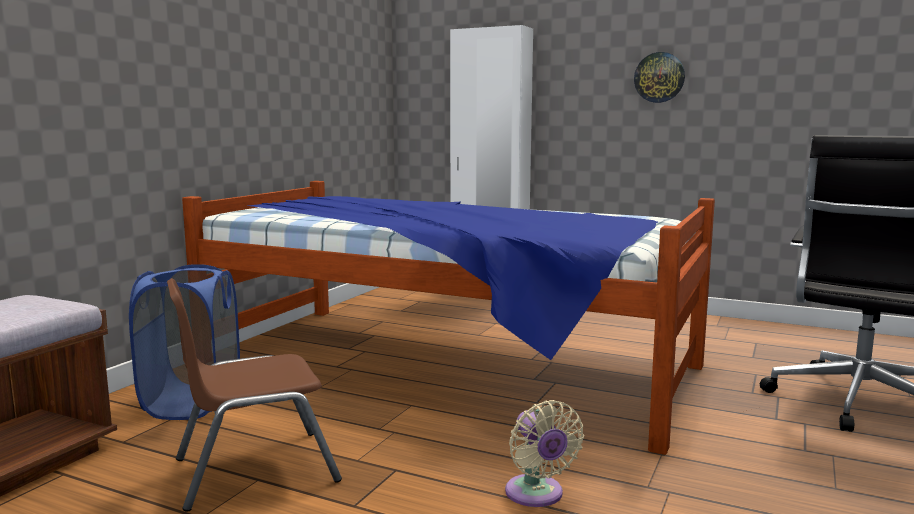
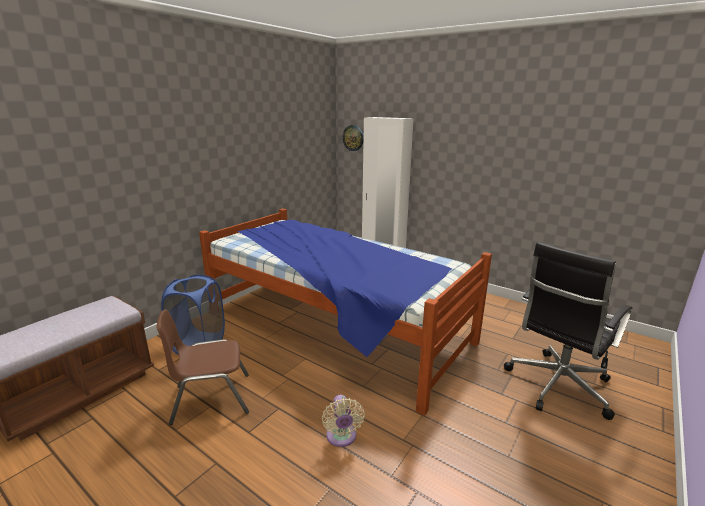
camera: 10 degrees right, 10 degrees up
(659, 77) = (485, 155): wall clock -> wall clock (353, 138)

